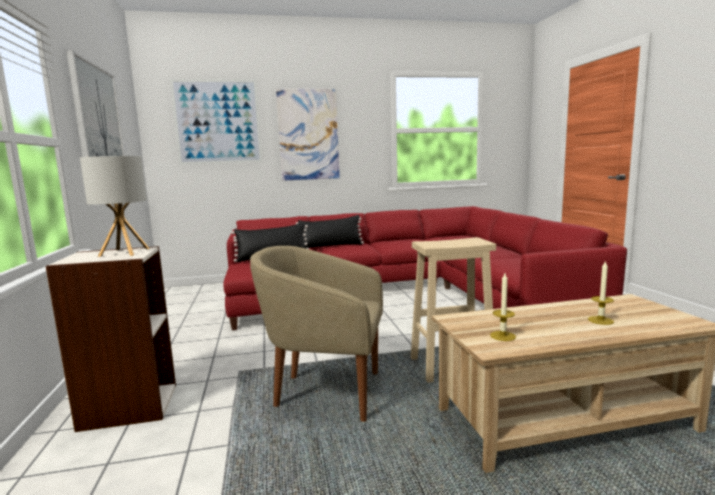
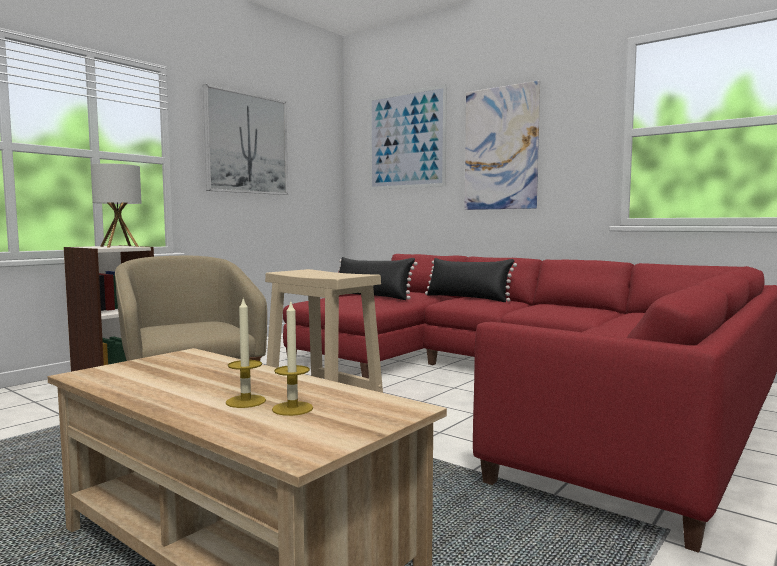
camera: 50 degrees right, 5 degrees down
(502, 336) = (135, 373): candle -> candle (292, 408)

